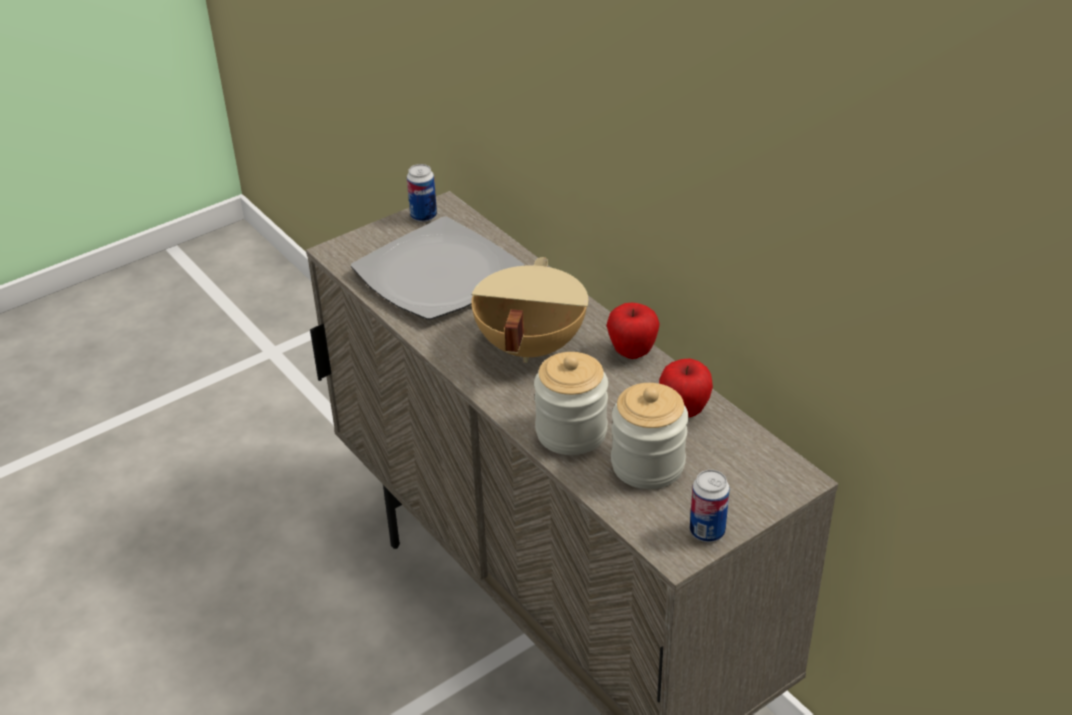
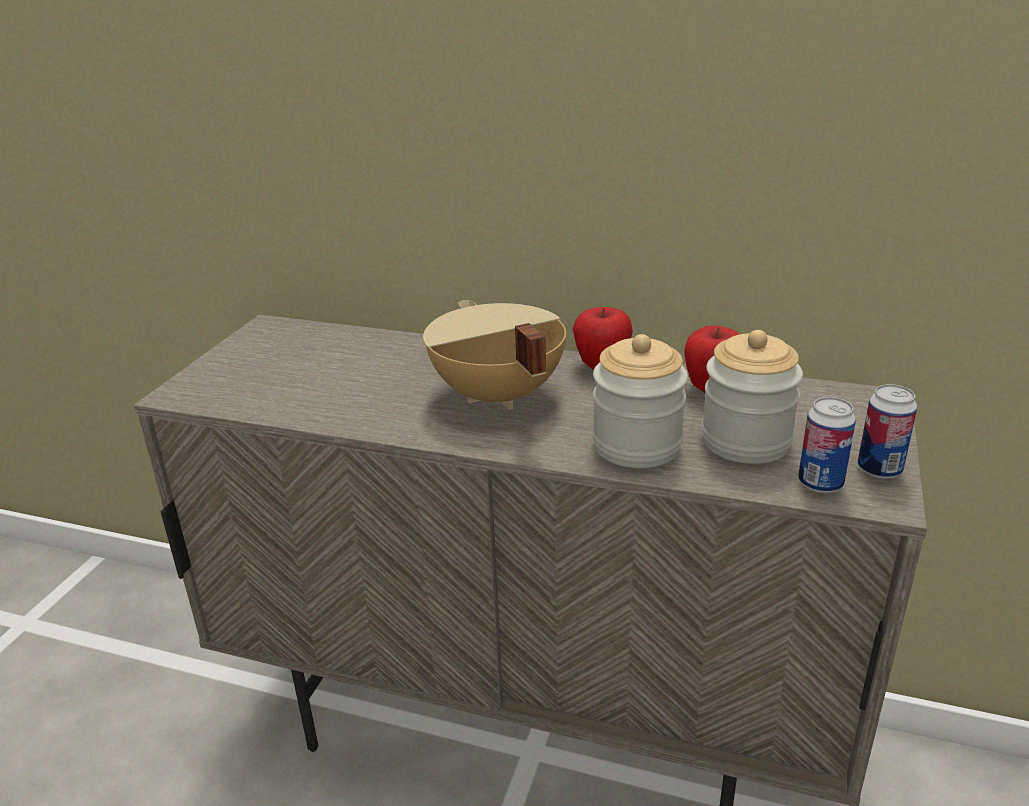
camera: 35 degrees left, 10 degrees down
(423, 216) = (253, 338): can -> can (820, 483)
(438, 274) = (324, 374): plate -> none

